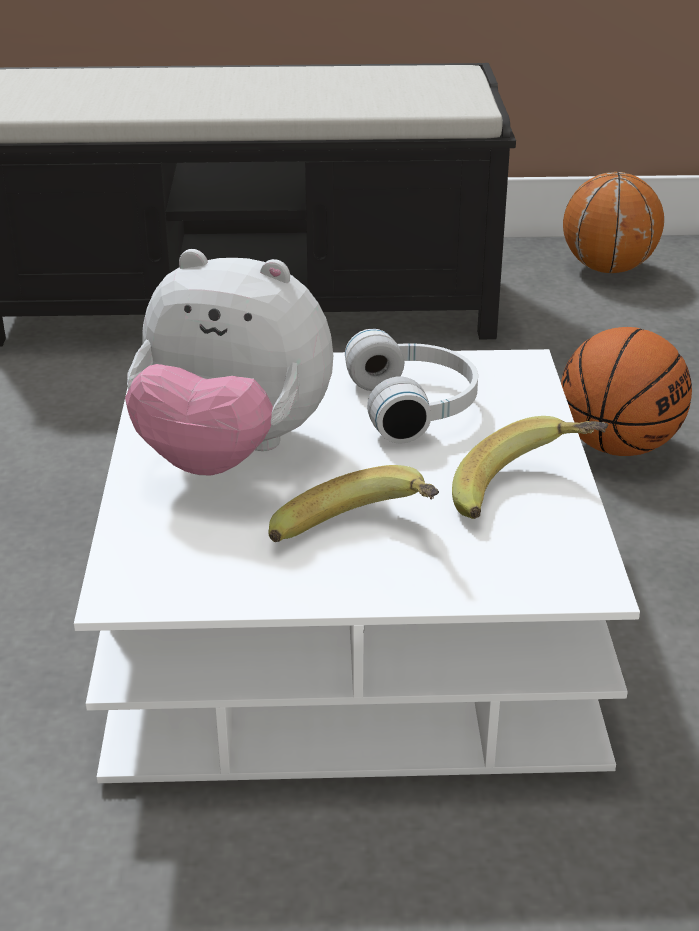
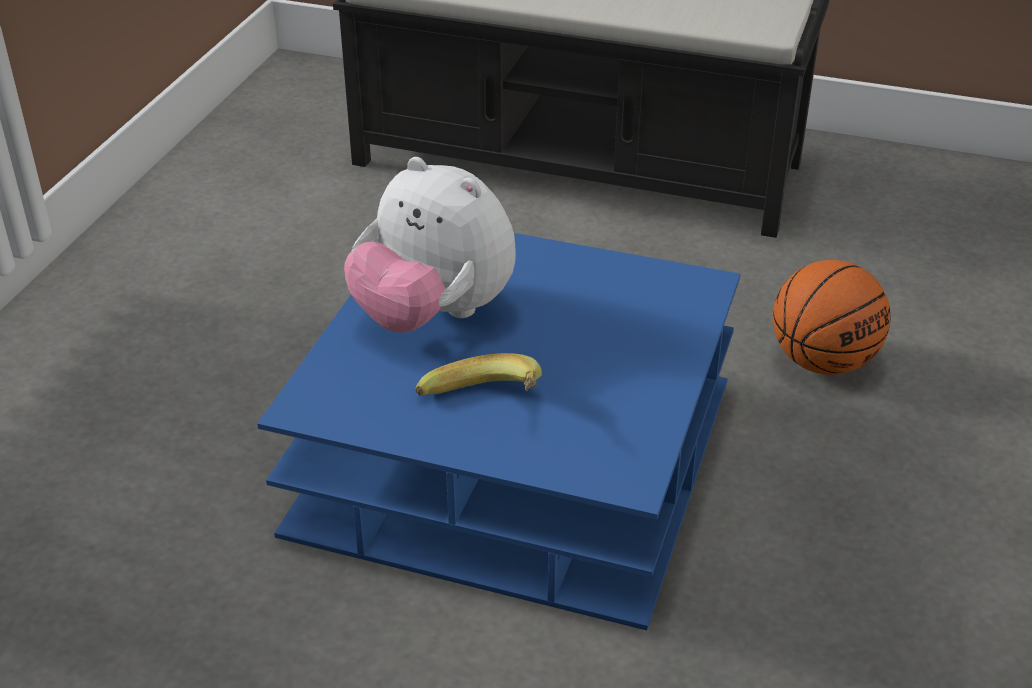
camera: 20 degrees right, 5 degrees up
(349, 617) = (516, 459): white coffee table -> blue coffee table
(415, 406) = (597, 303): white headphones -> none
(525, 495) = (633, 400): banana -> none
(607, 269) = (923, 185): basketball -> none

